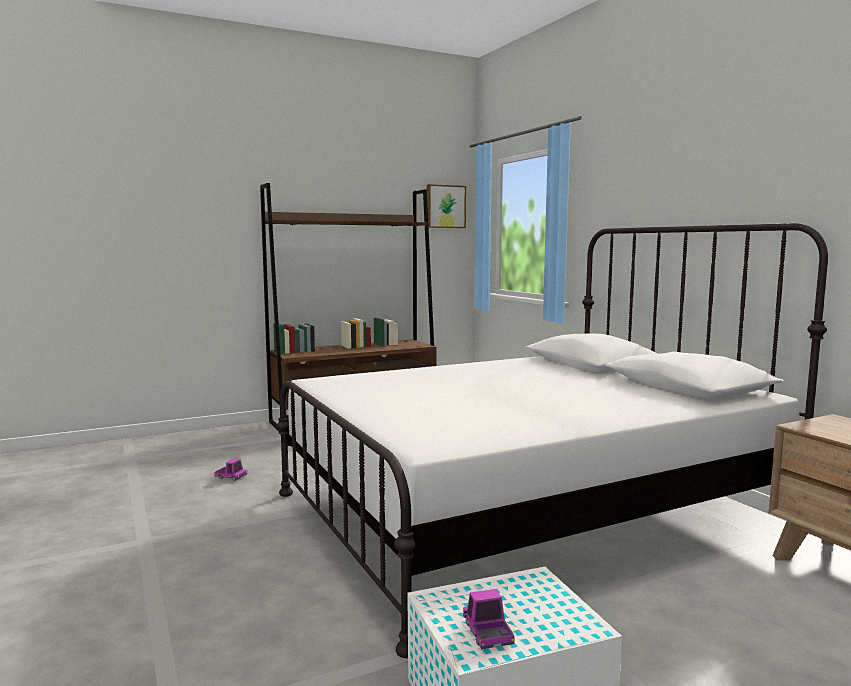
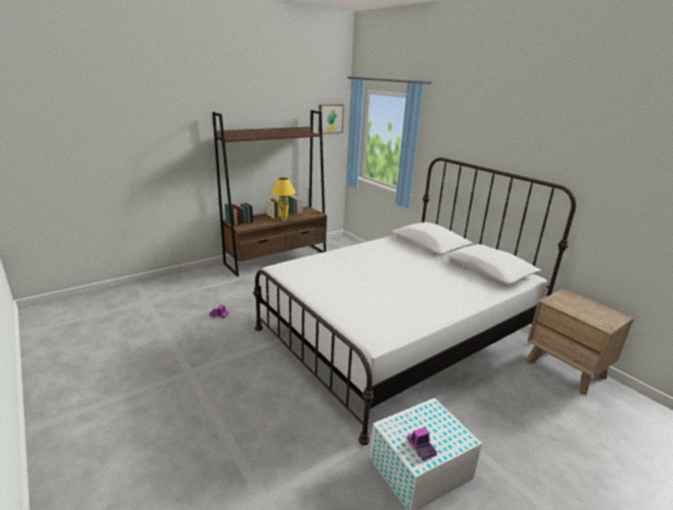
camera: 10 degrees left, 15 degrees up
(364, 349) = (283, 219): none -> yellow table lamp

